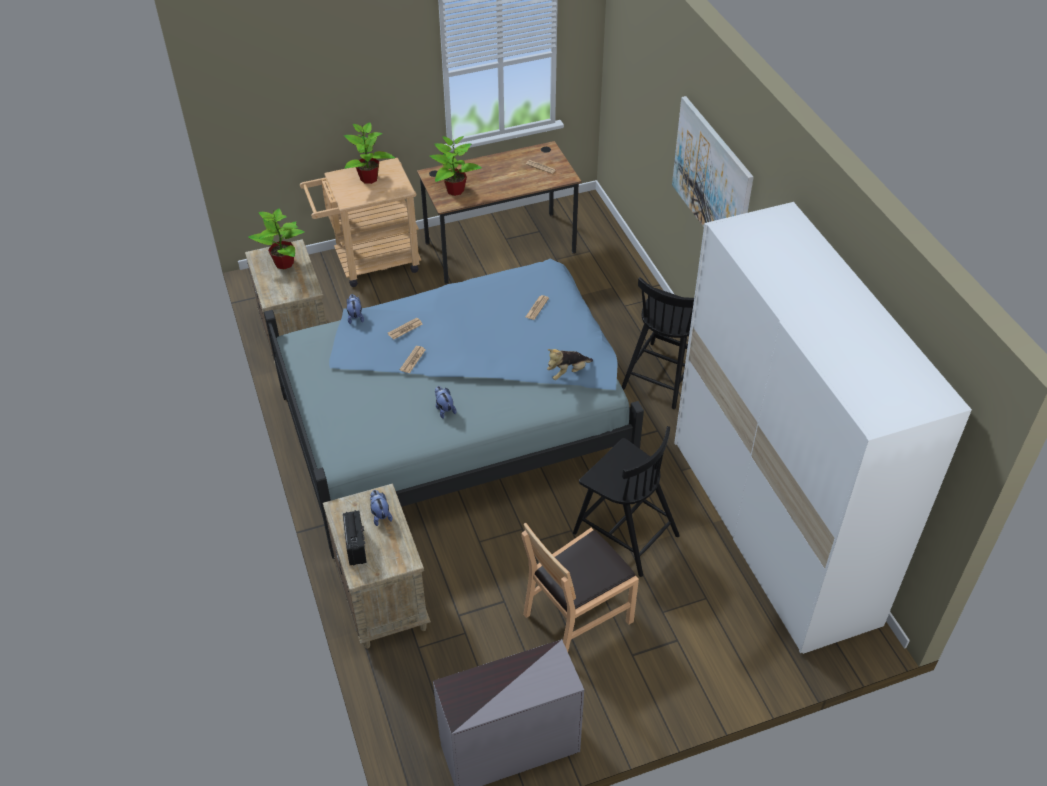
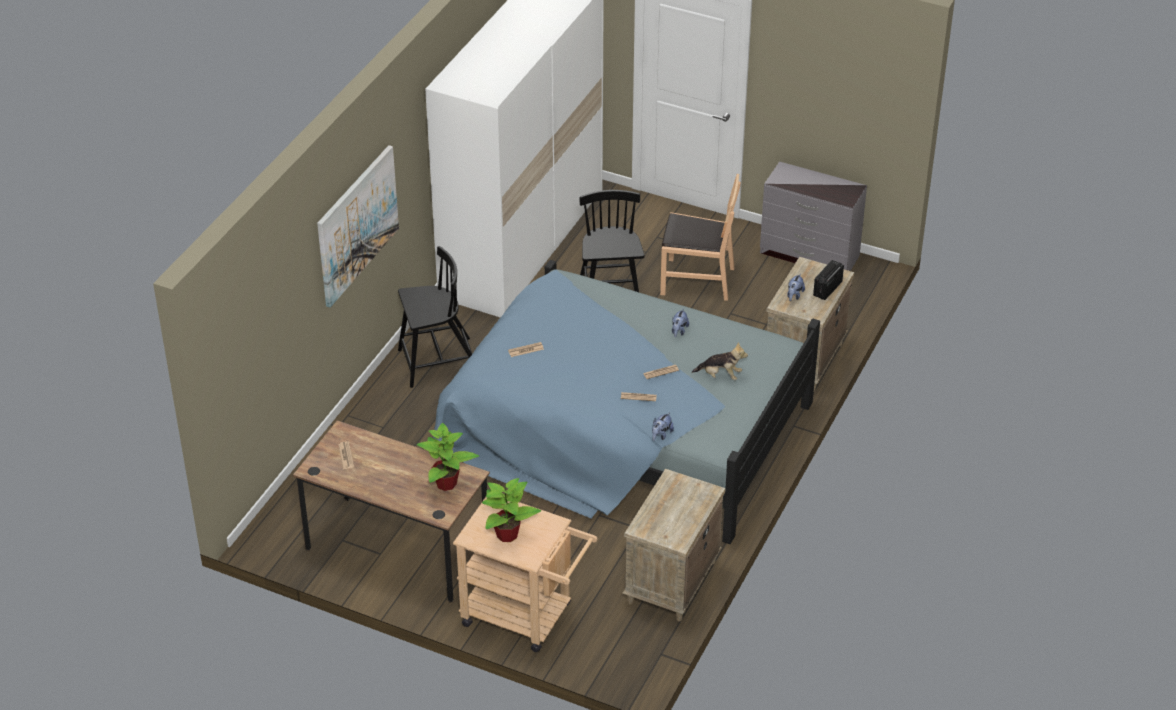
camera: 135 degrees left, 5 degrees down
(285, 263) = (665, 517): potted plant -> none
(568, 372) = (569, 297): plush toy -> plush toy (720, 375)

